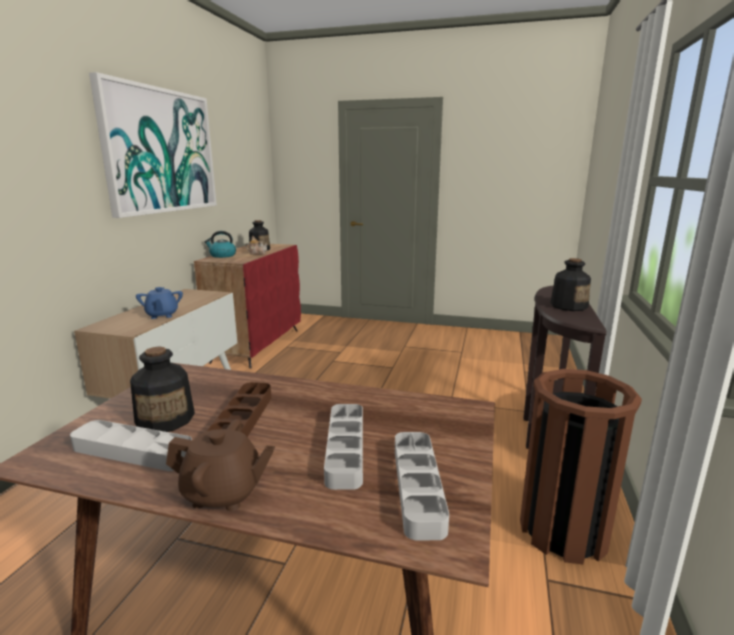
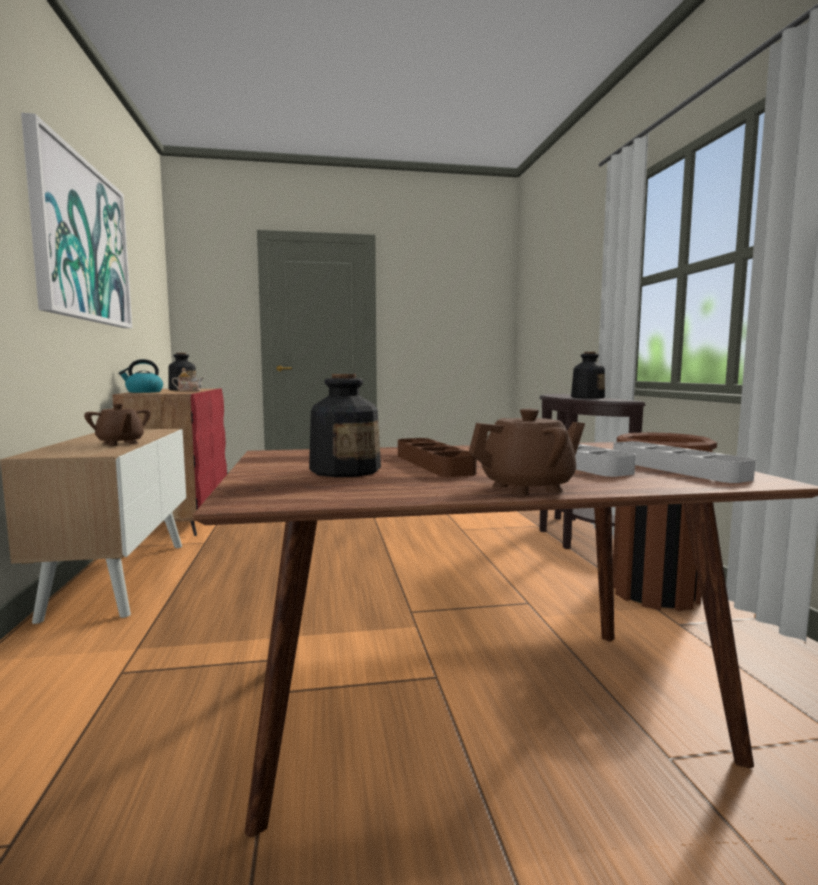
camera: 25 degrees left, 10 degrees down
(133, 451) = (361, 485): grey tray -> none
(162, 315) = (120, 443): blue teapot -> brown teapot

